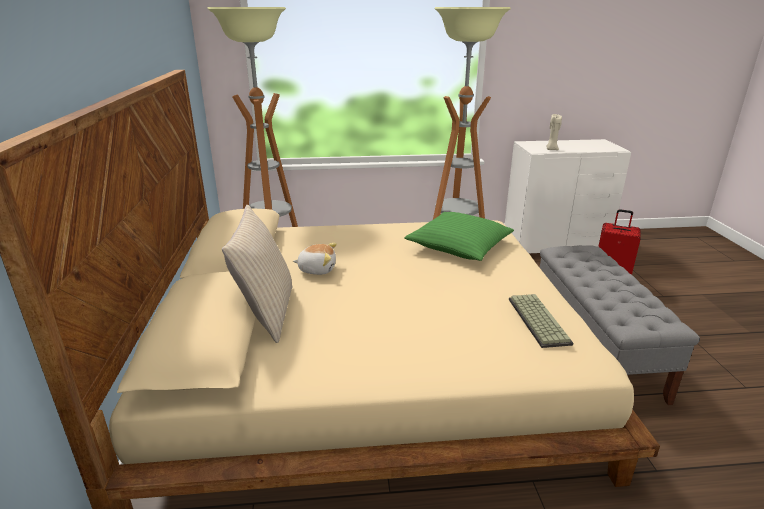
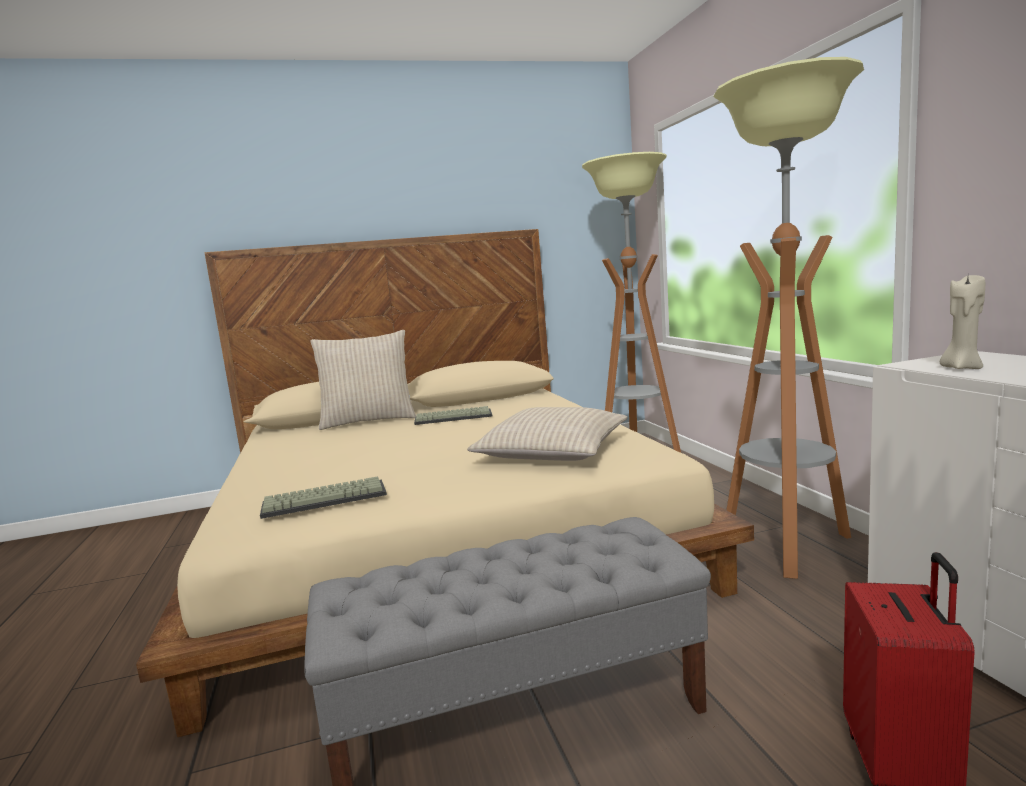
camera: 80 degrees right, 15 degrees down
(317, 269) = (454, 417): plush toy -> keyboard
(459, 245) = (552, 451): green pillow -> beige pillow

